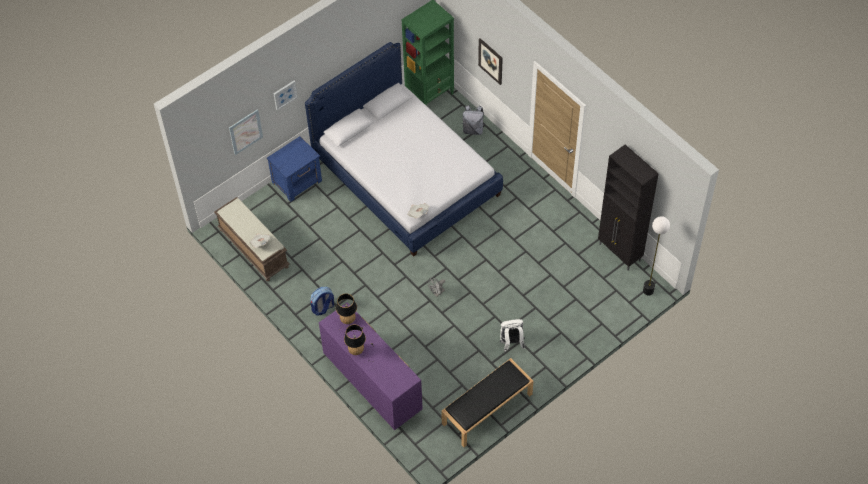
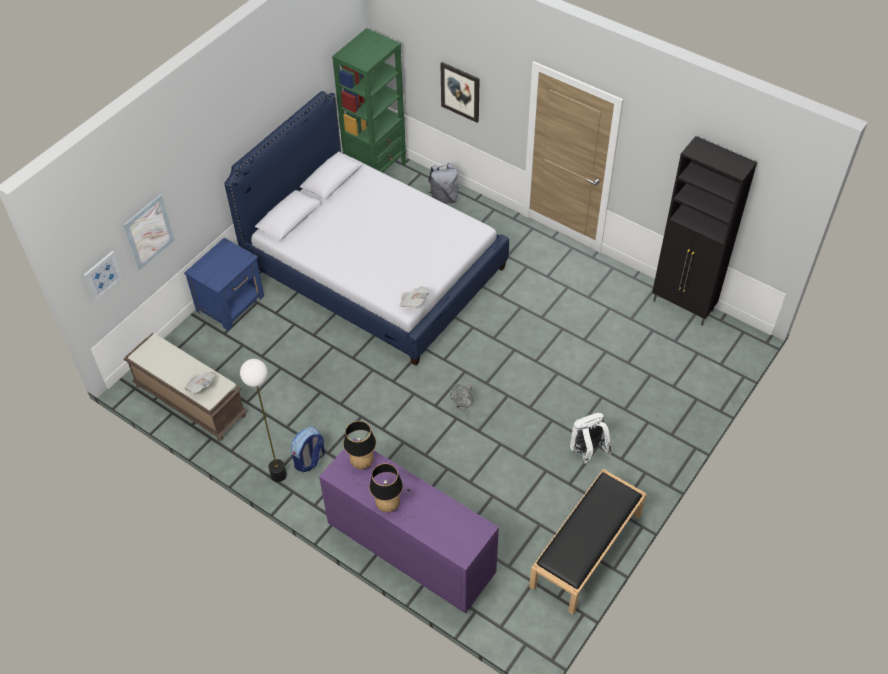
camera: 15 degrees left, 5 degrees down
(285, 94) = (195, 171): picture -> picture (102, 275)
(648, 291) = (738, 345): floor lamp -> floor lamp (279, 475)

